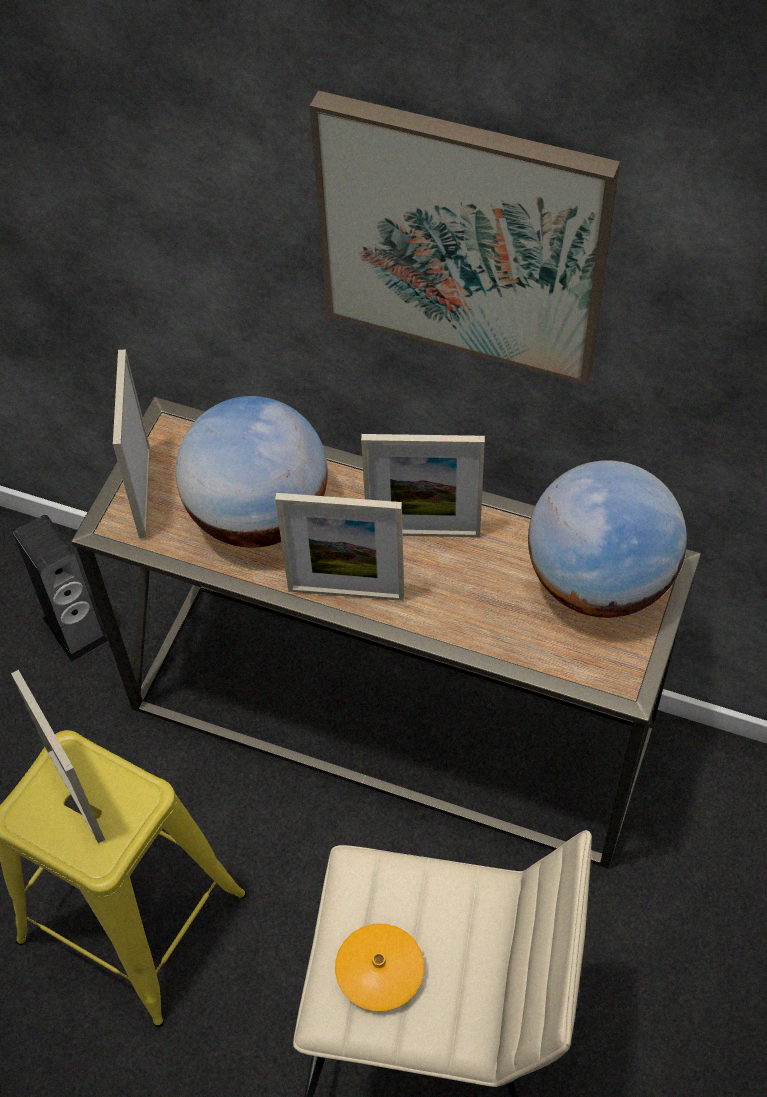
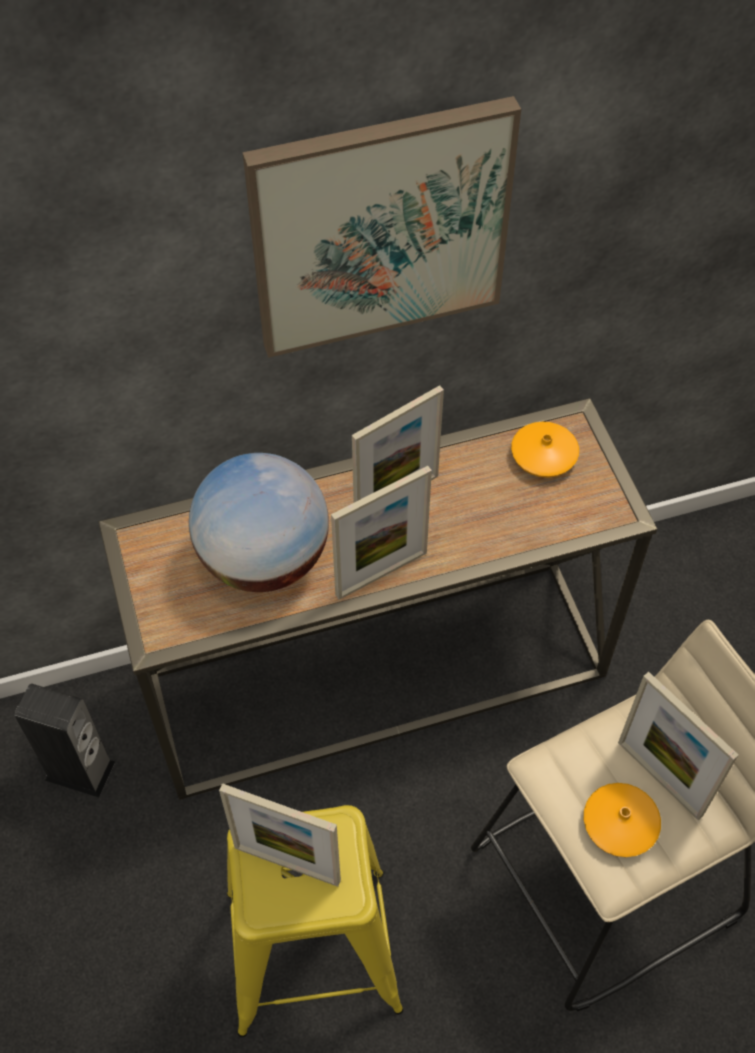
camera: 40 degrees left, 0 degrees up
(144, 492) = (159, 597): picture frame -> picture frame (659, 778)
(599, 580) = (543, 456): globe -> orange vase

